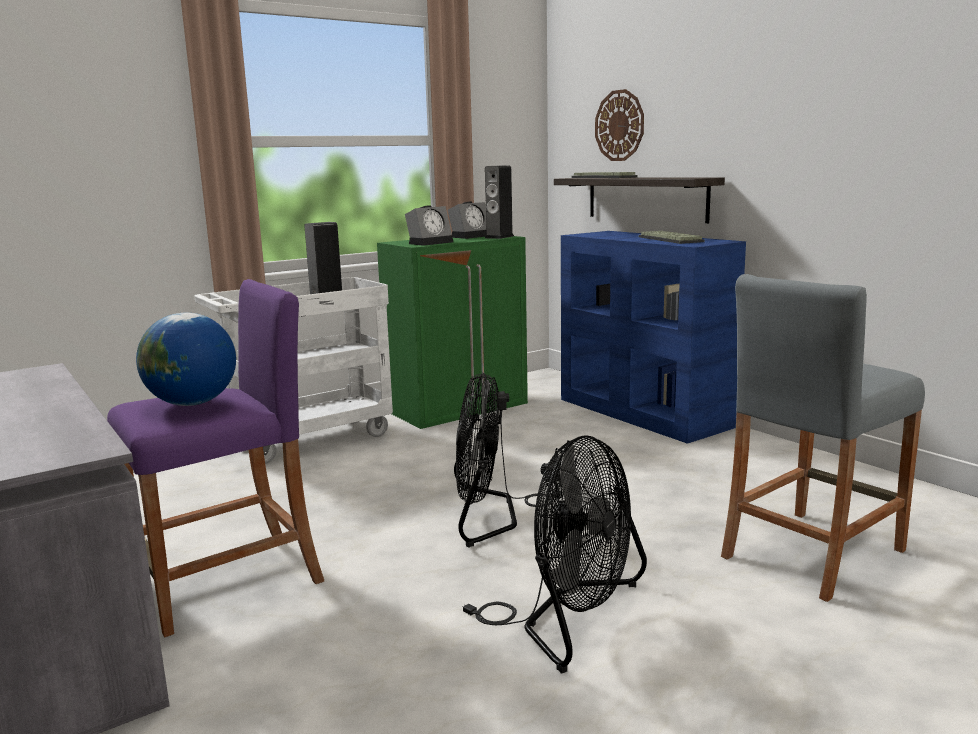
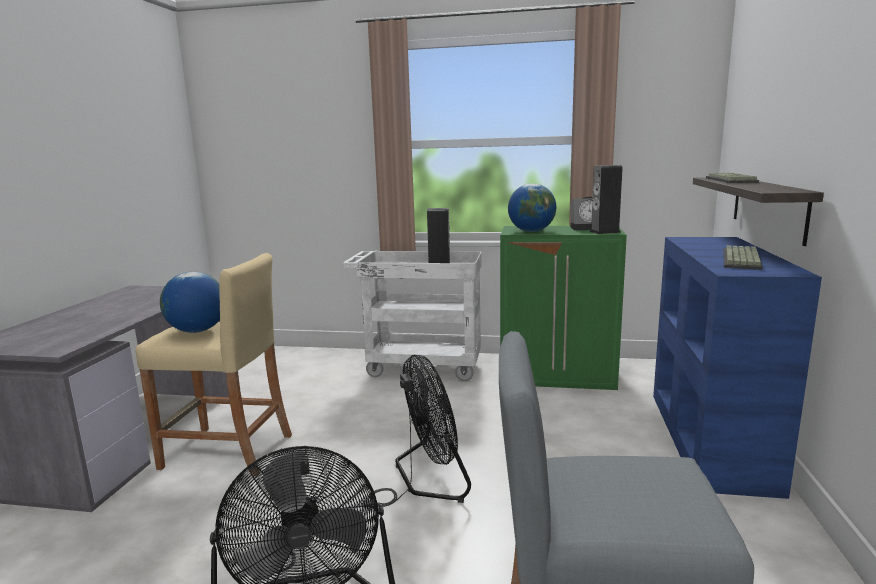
camera: 45 degrees right, 0 degrees up
(229, 583) = (227, 451): purple stool -> beige stool
(430, 242) = (531, 231): alarm clock -> globe
(492, 512) = (420, 477): black fan -> black fan turned 120 degrees clockwise
(619, 125) = (761, 123): wall clock -> none

